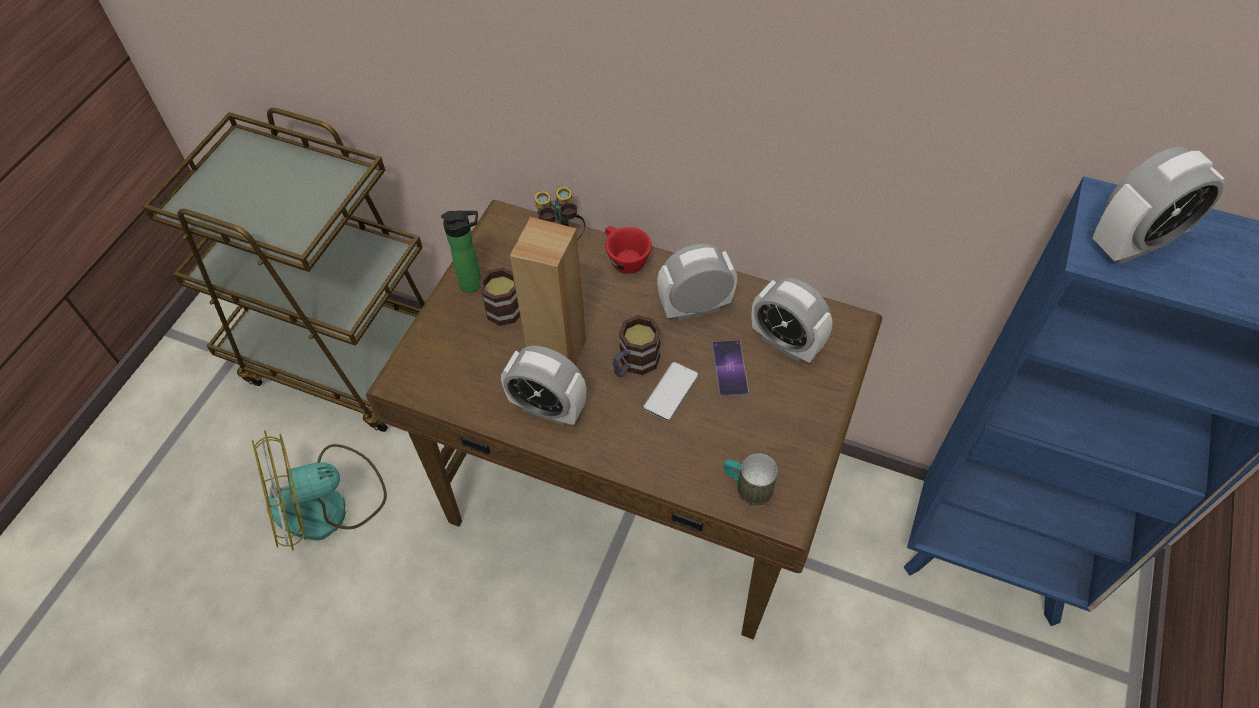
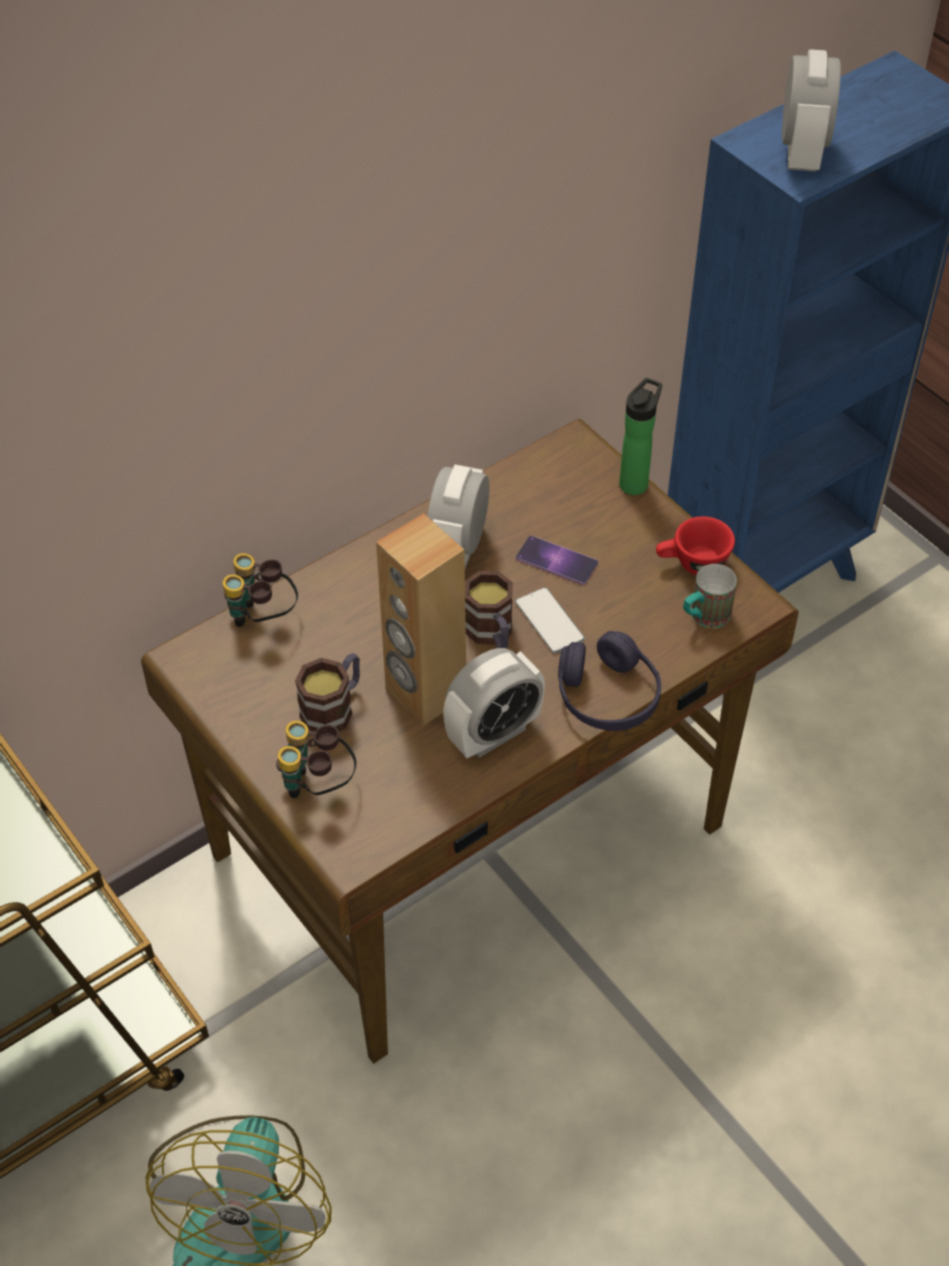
camera: 60 degrees left, 5 degrees down
(445, 335) = (317, 786): none -> binoculars
(474, 283) = (263, 726): bottle -> bottle (635, 482)
(624, 259) = (342, 576): red cup -> red cup (692, 564)
(627, 460) = (607, 696): none -> purple headphones
(786, 343) = (559, 503): alarm clock -> none

